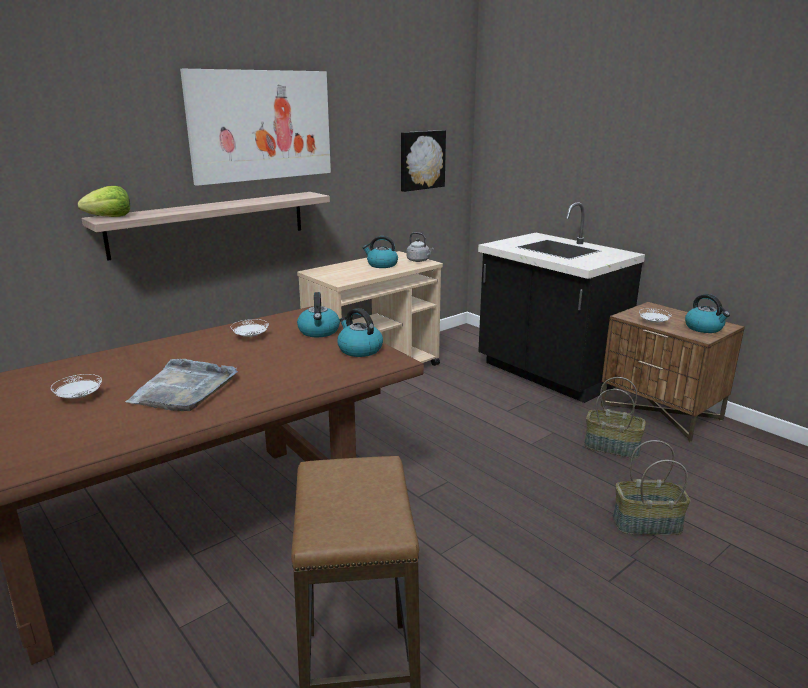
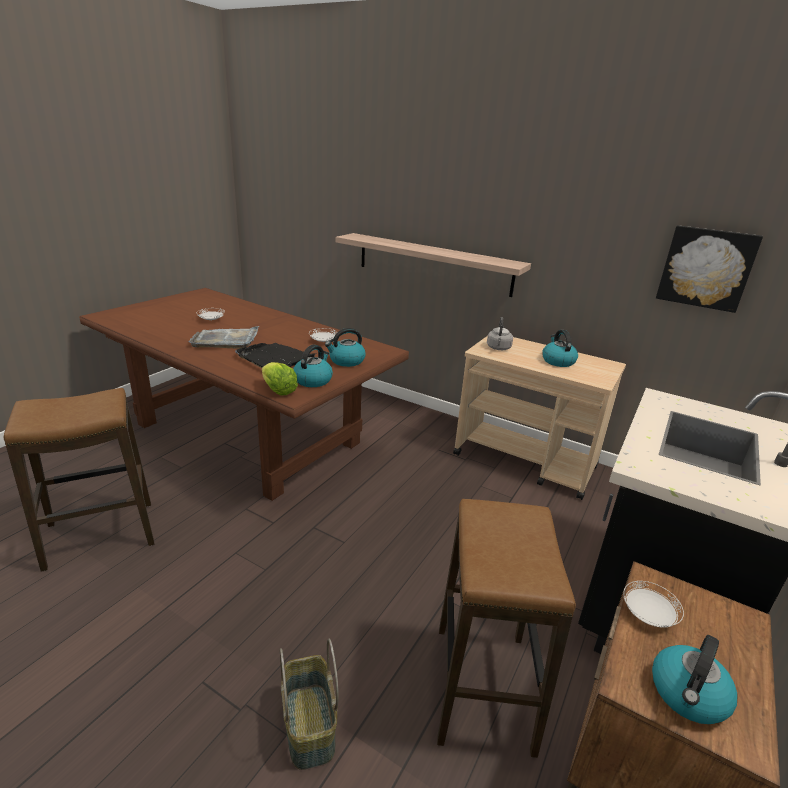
camera: 70 degrees right, 5 degrees up
(110, 217) = (358, 236): lettuce -> lettuce (278, 390)
(261, 125) = (494, 189): picture -> none
(282, 363) = (275, 358): none -> black tray
(419, 260) = (601, 377): grey kettle -> grey kettle (498, 348)
(612, 447) = (483, 687): basket -> stool

